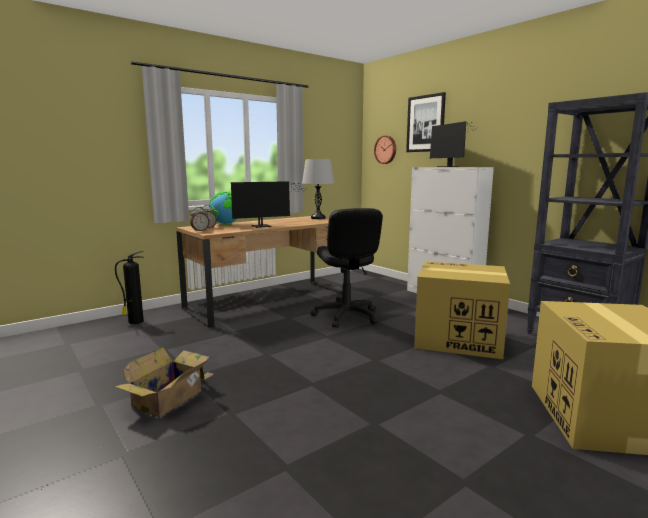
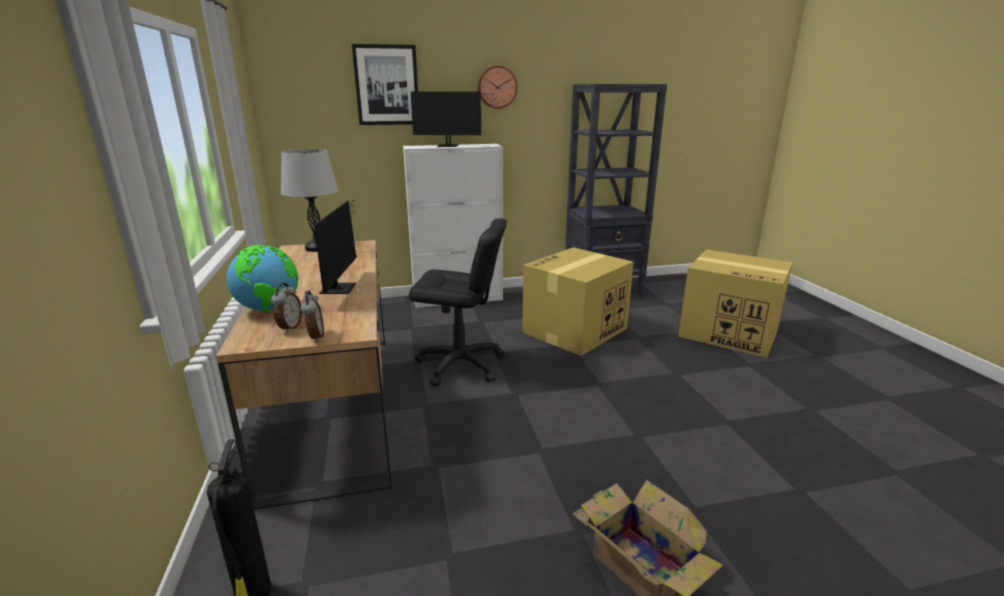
camera: 65 degrees left, 10 degrees up
(386, 149) = (314, 120): wall clock -> wall clock (497, 87)

